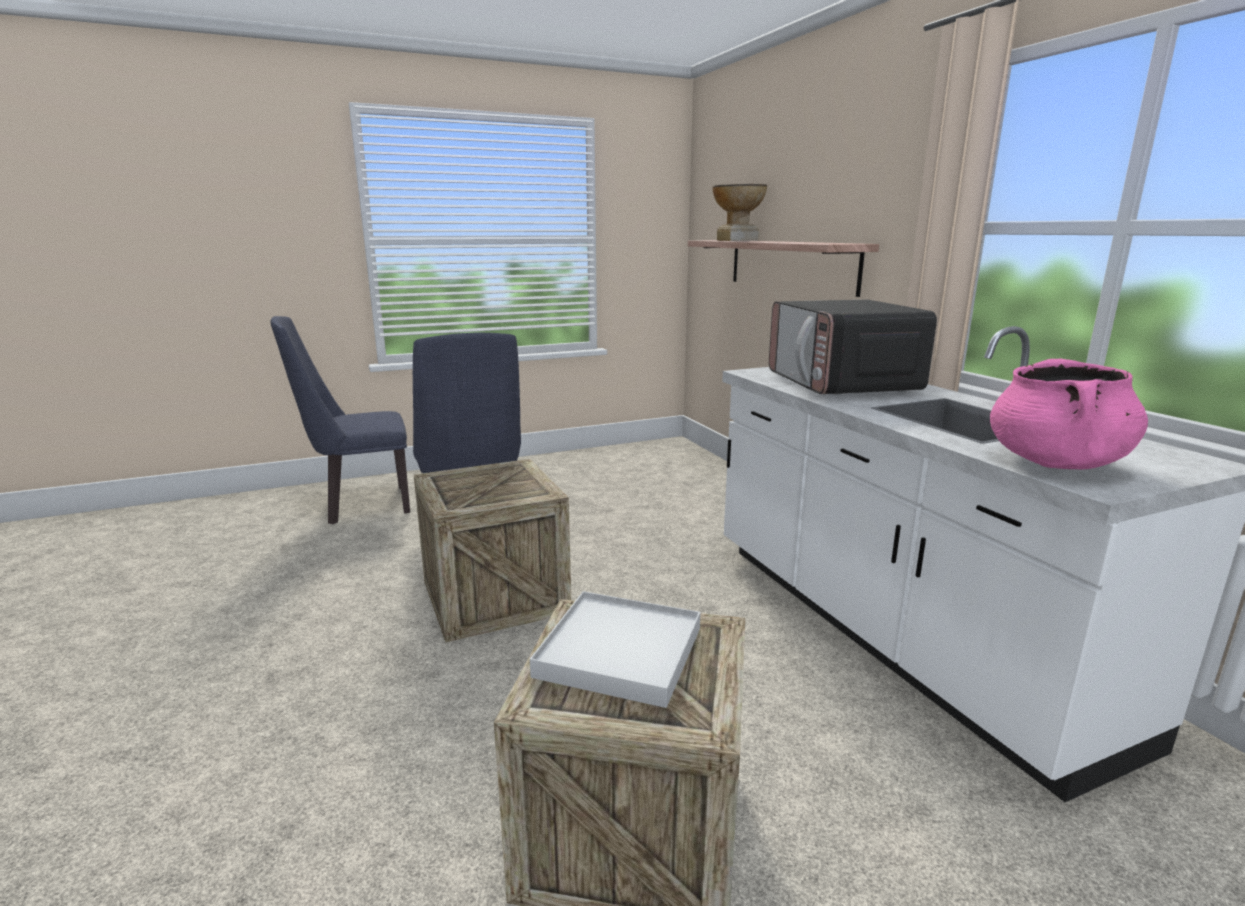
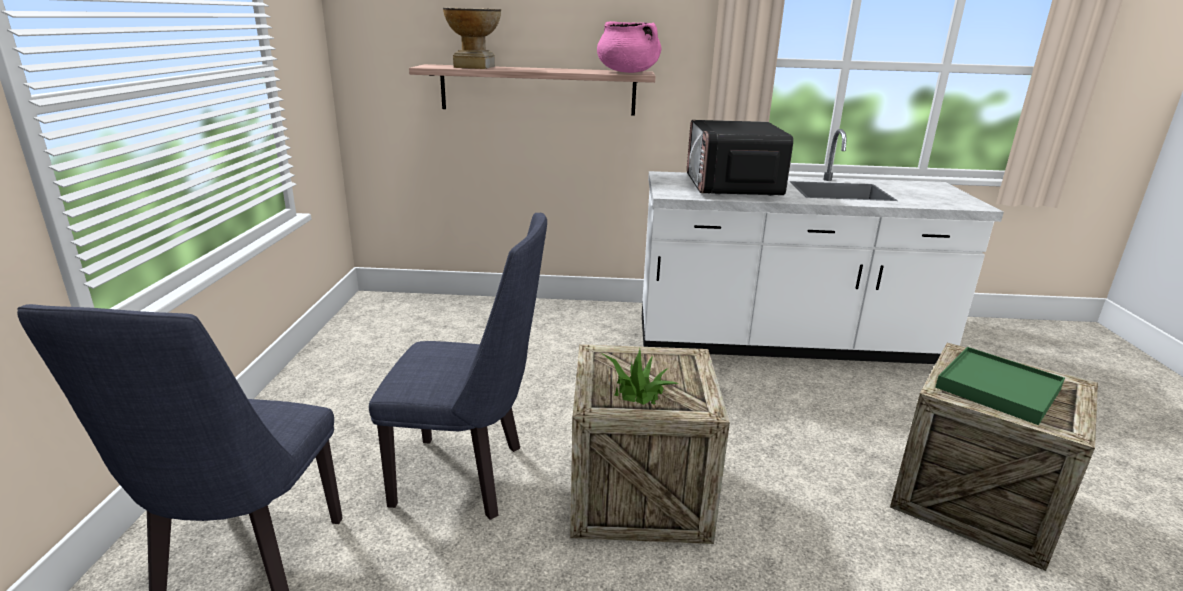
camera: 65 degrees left, 5 degrees up
(463, 485) = (638, 391): none -> potted plant
(620, 652) = (998, 388): white tray -> green tray
(841, 383) = (732, 186): microwave -> microwave turned 75 degrees clockwise
(1056, 463) = (937, 201): pink cooking pot -> pink cooking pot (628, 72)

